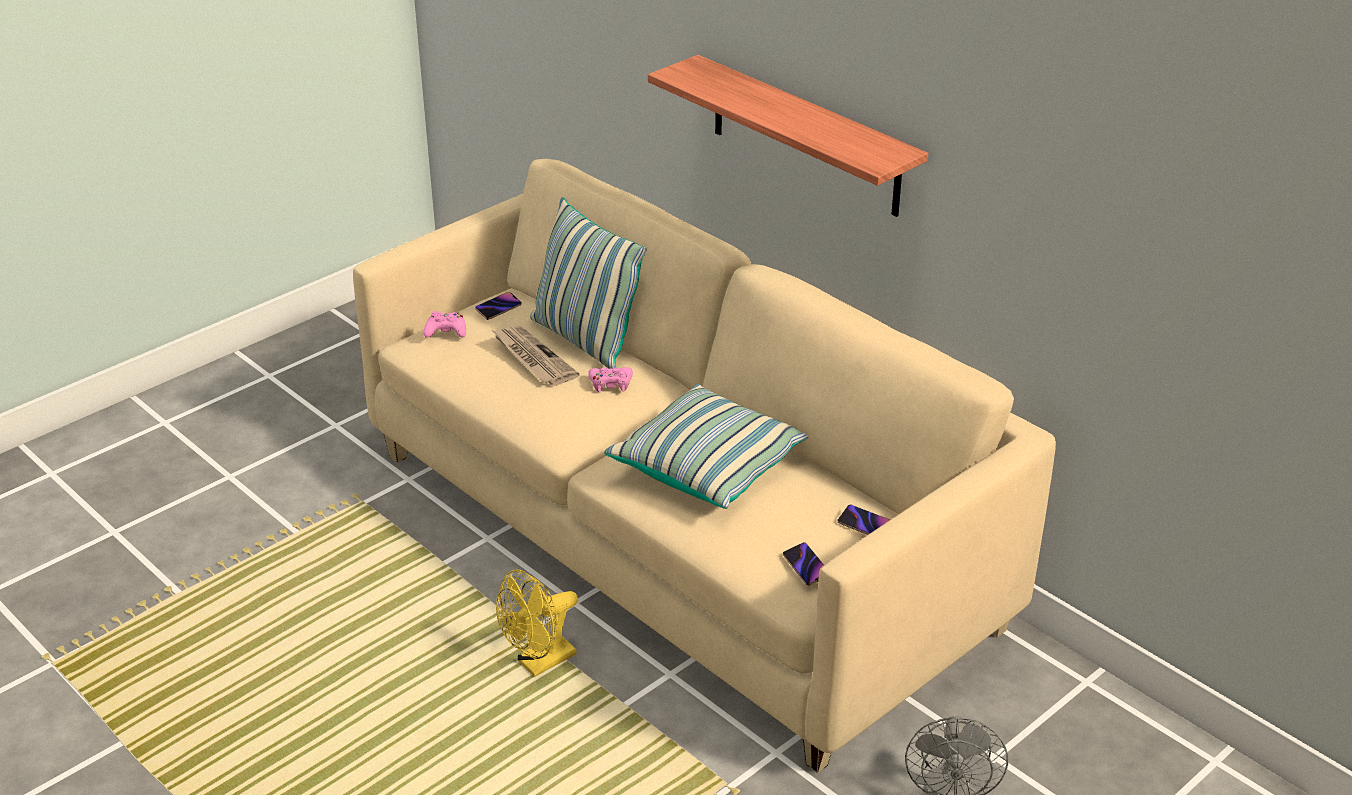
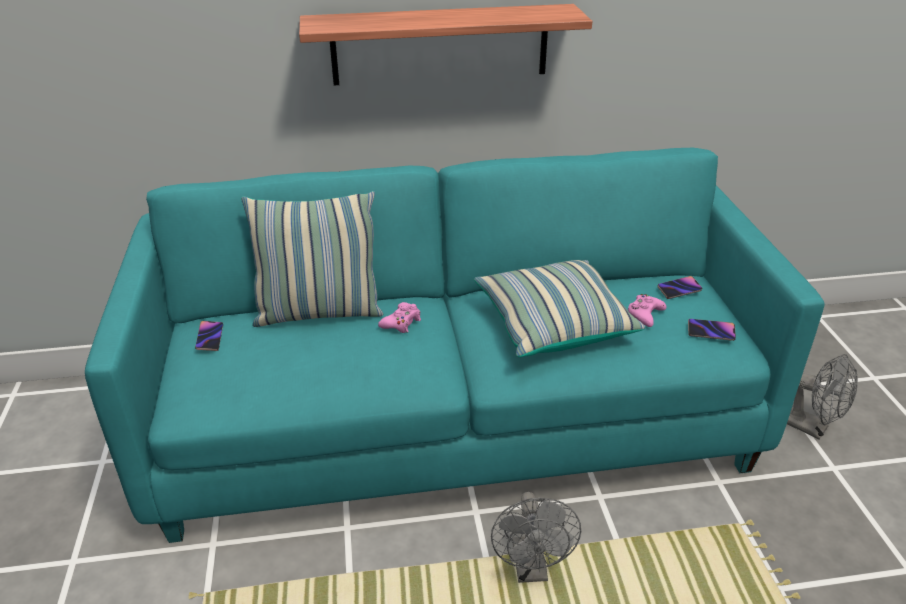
camera: 55 degrees left, 0 degrees up
(446, 331) = (199, 381): pink game controller -> pink game controller (644, 315)
(532, 358) = (316, 346): newspaper -> none
(539, 663) = (531, 569): yellow fan -> grey fan
(678, 538) = (454, 420): beige sofa -> turquoise sofa

